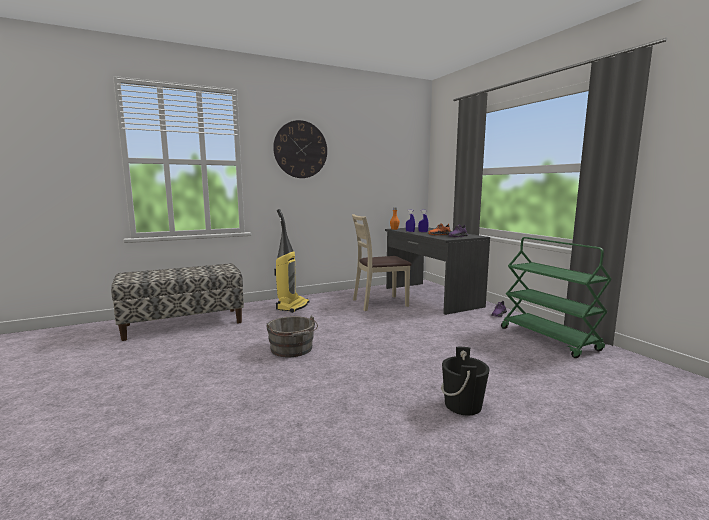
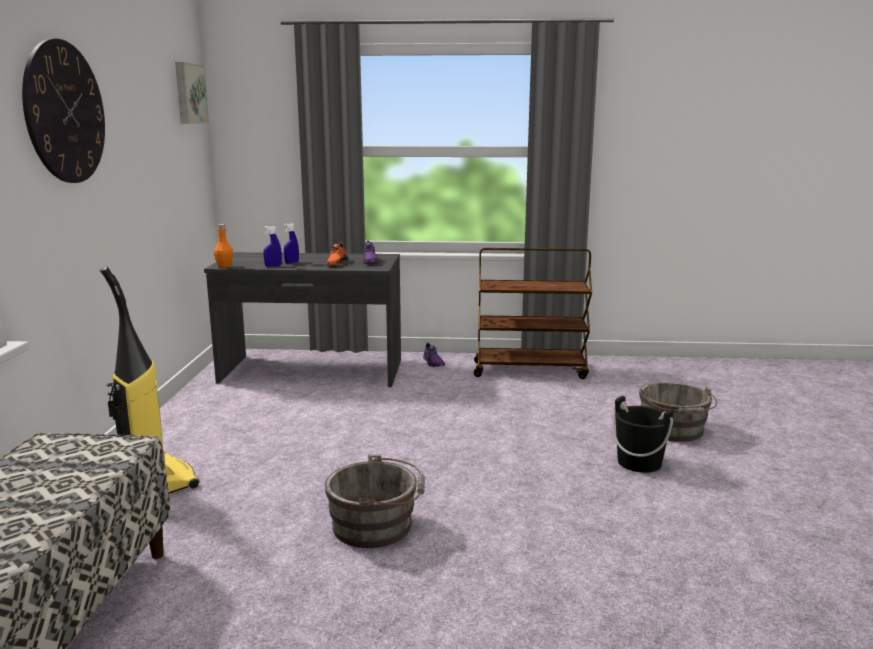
camera: 60 degrees left, 5 degrees up
(379, 303) = (277, 408): beige chair -> none
(411, 144) = (189, 94): none -> picture
(547, 411) = (673, 431): none -> grey bucket
(549, 339) = (530, 370): green cart -> brown cart

